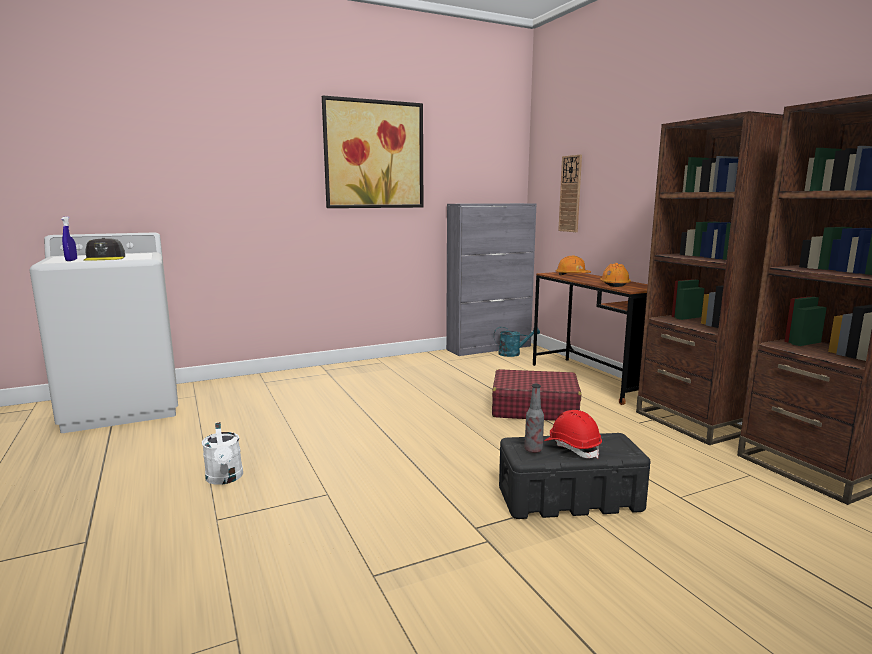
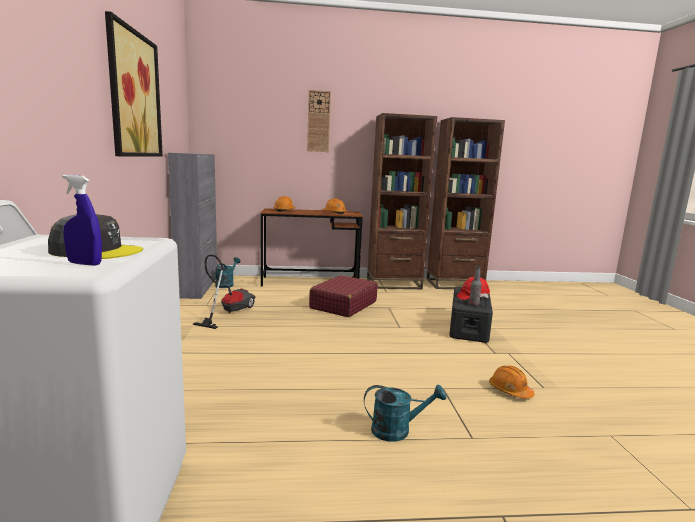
camera: 70 degrees left, 0 degrees up
(225, 479) = (397, 430): white watering can -> turquoise watering can
(344, 543) = (510, 391): none -> orange hard hat
(437, 371) = (228, 312): none -> vacuum cleaner
(570, 194) = (251, 148): wall clock -> wall clock (318, 121)

